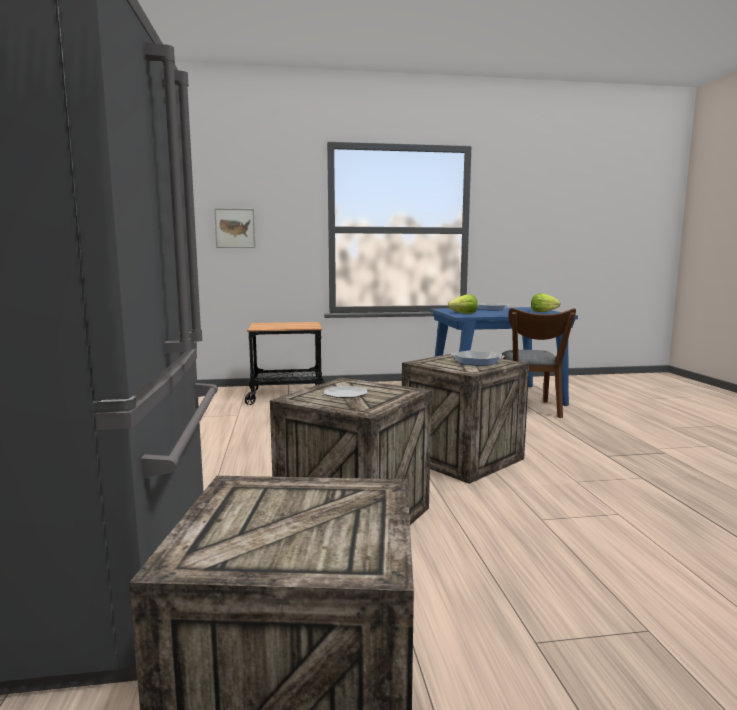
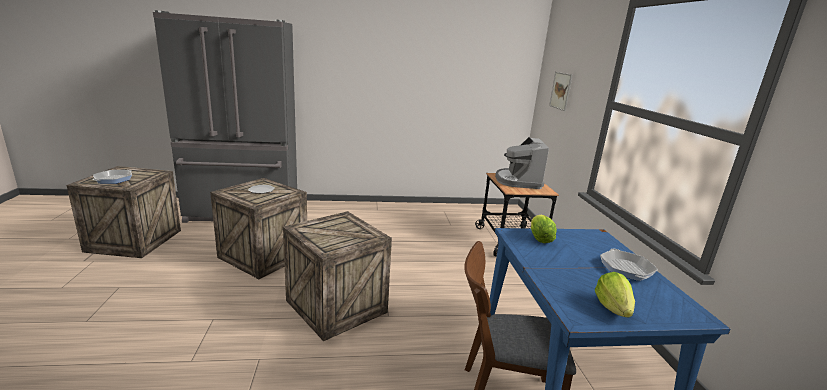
camera: 90 degrees right, 10 degrees up
(279, 325) = (518, 181): none -> coffee machine
(477, 362) = (337, 236): frying pan -> frying pan (113, 179)

